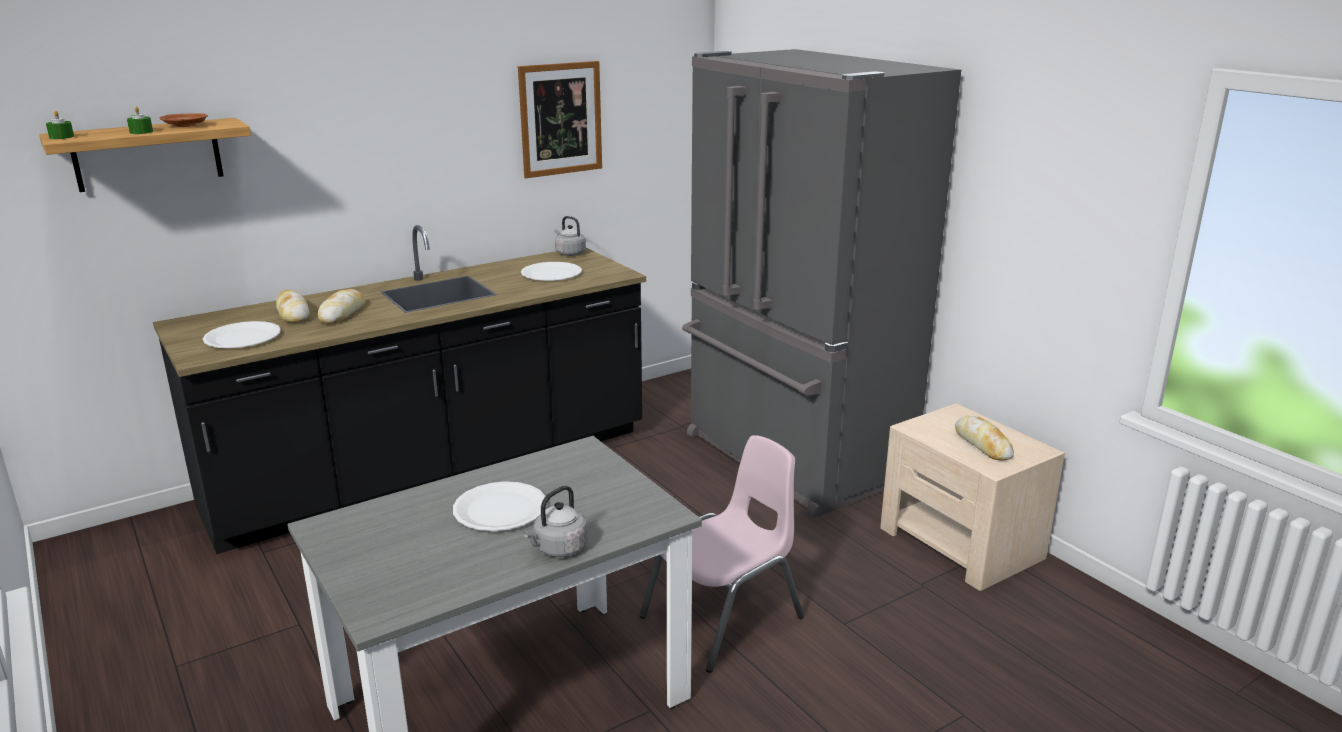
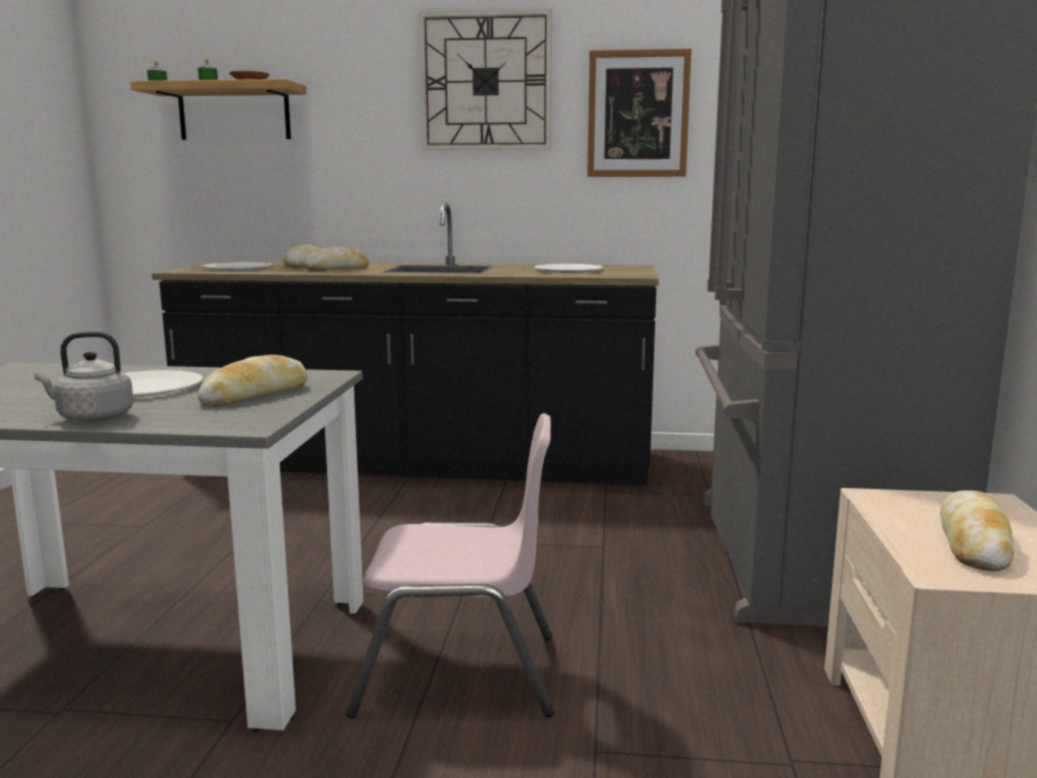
camera: 40 degrees right, 10 degrees down
(427, 100) = (486, 82): none -> wall clock
(569, 253) = (624, 266): grey kettle -> none
(595, 486) = (255, 395): none -> bread

